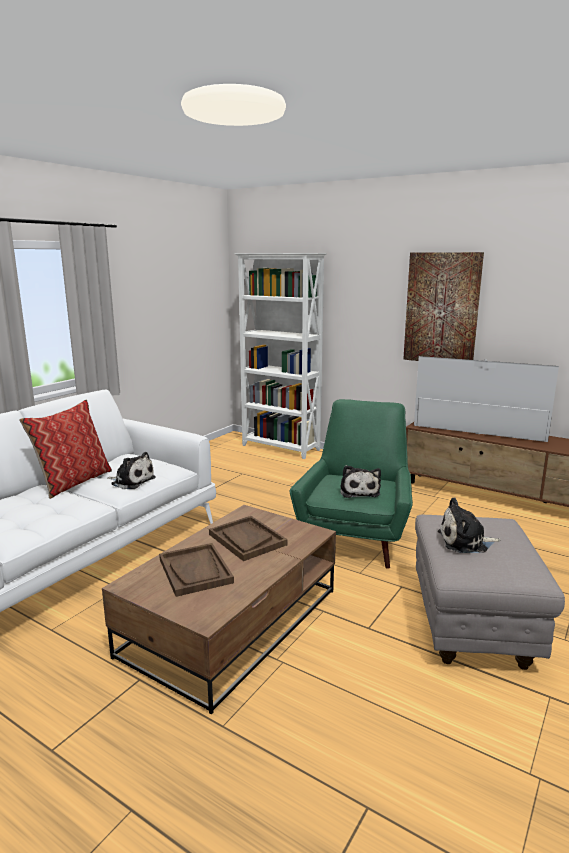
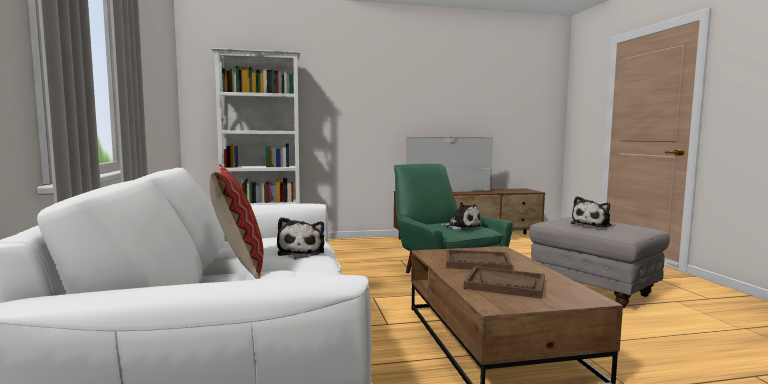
camera: 45 degrees left, 10 degrees down
(131, 481) = (301, 251): plush toy -> plush toy turned 105 degrees clockwise
(441, 308) = (401, 105): picture -> none

